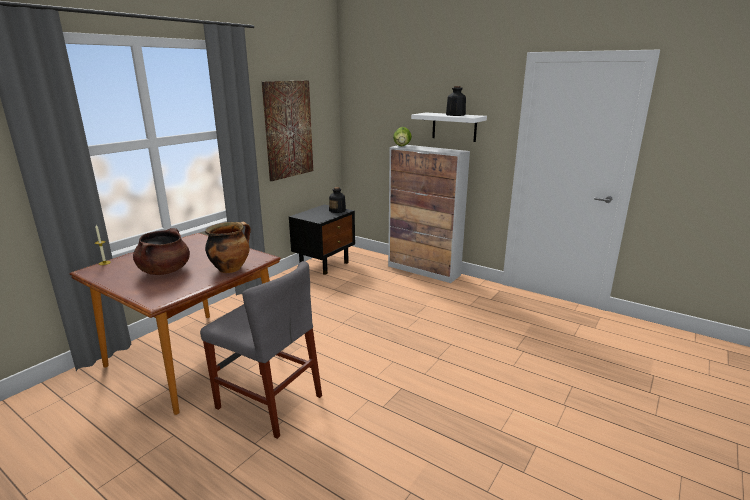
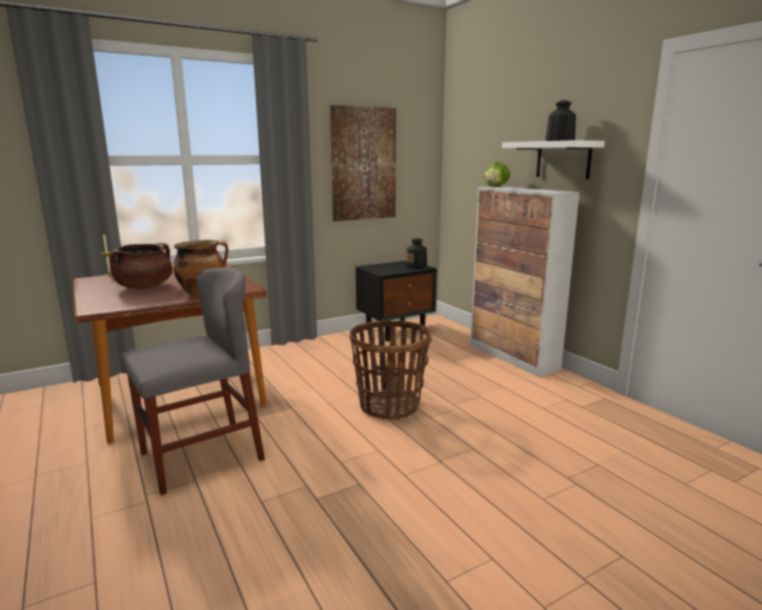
camera: 25 degrees right, 5 degrees down
(269, 402) = (201, 456): grey chair -> grey chair turned 90 degrees counterclockwise
(373, 327) = (389, 406): none -> basket

